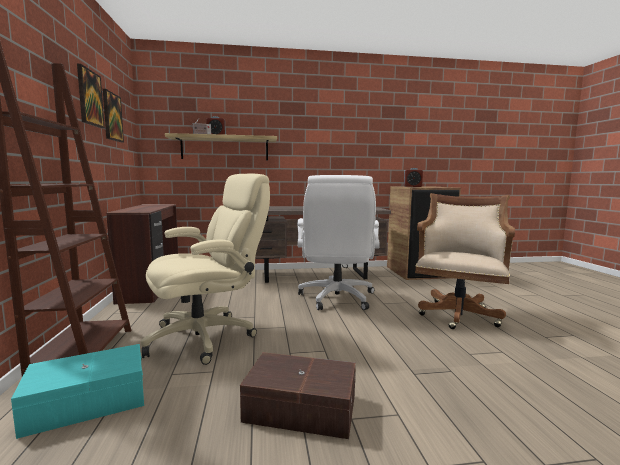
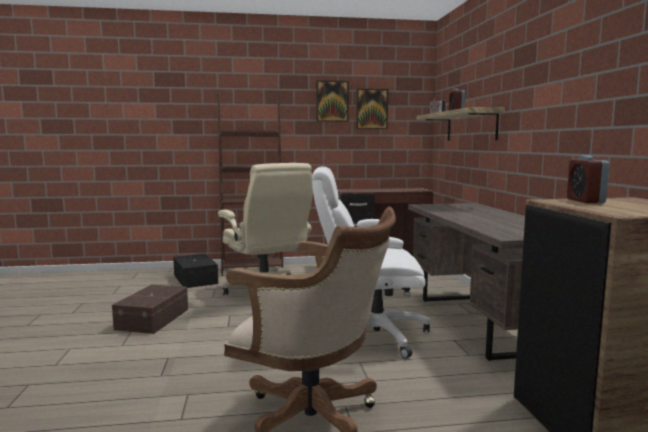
camera: 90 degrees right, 0 degrees up
(86, 401) = (196, 279): turquoise storage box -> black storage box

